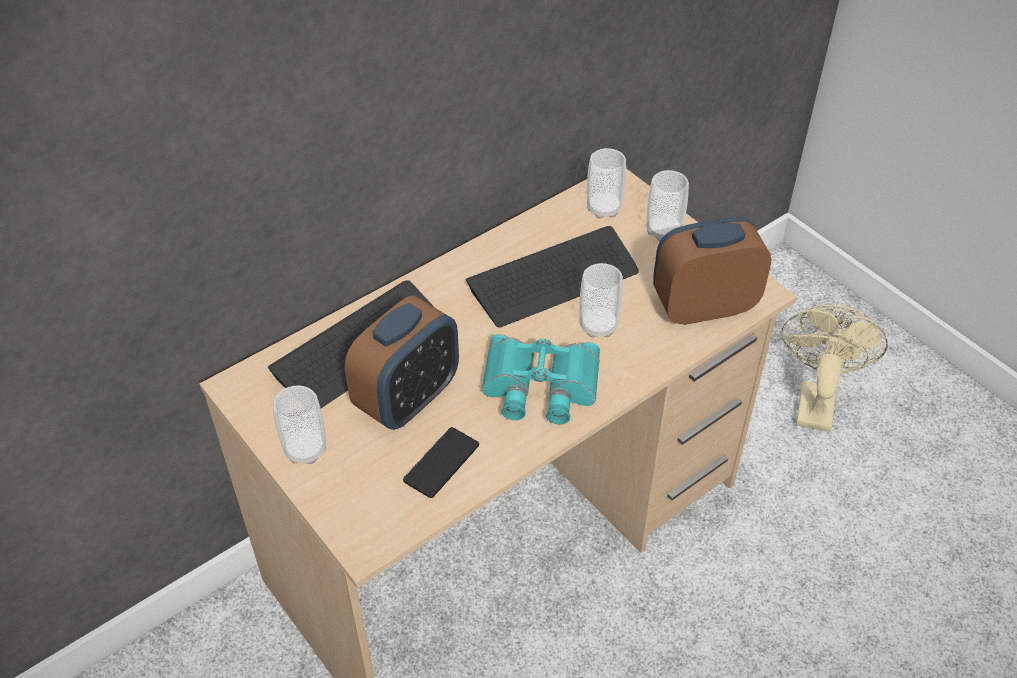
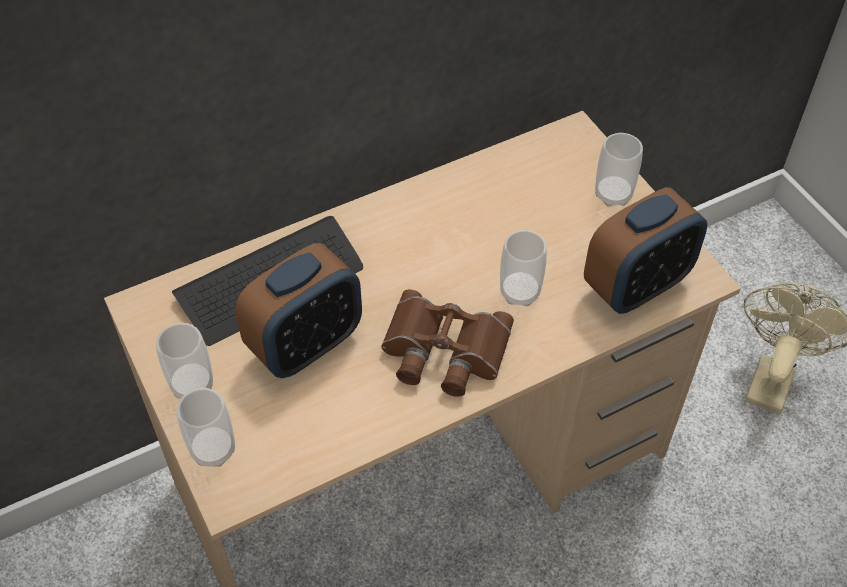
camera: 10 degrees right, 5 degrees up
(441, 463) = (324, 420): phone -> none
(539, 387) = (443, 351): turquoise binoculars -> brown binoculars
(553, 279) = (485, 233): keyboard -> none
(604, 208) = (555, 161): cup -> cup (213, 450)
(703, 307) = (636, 286): alarm clock -> alarm clock turned 150 degrees clockwise

